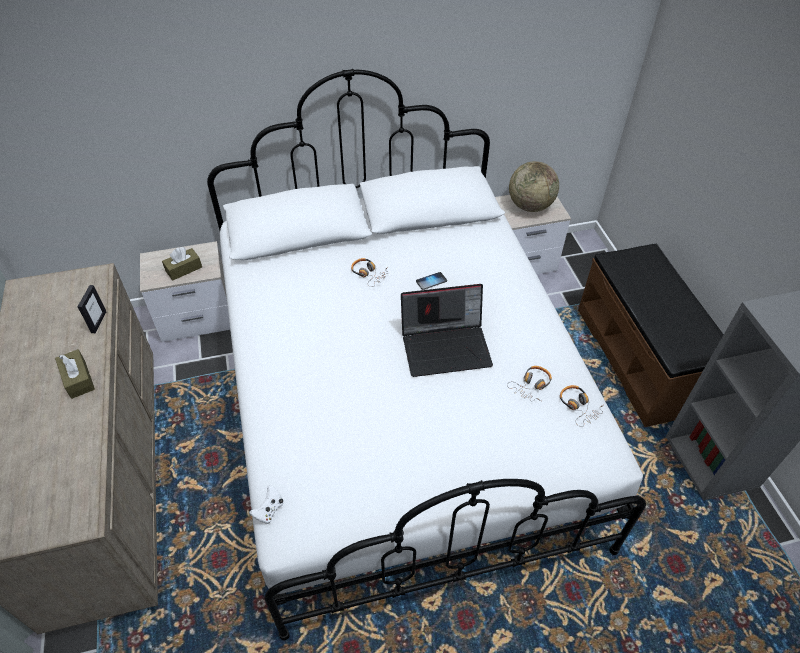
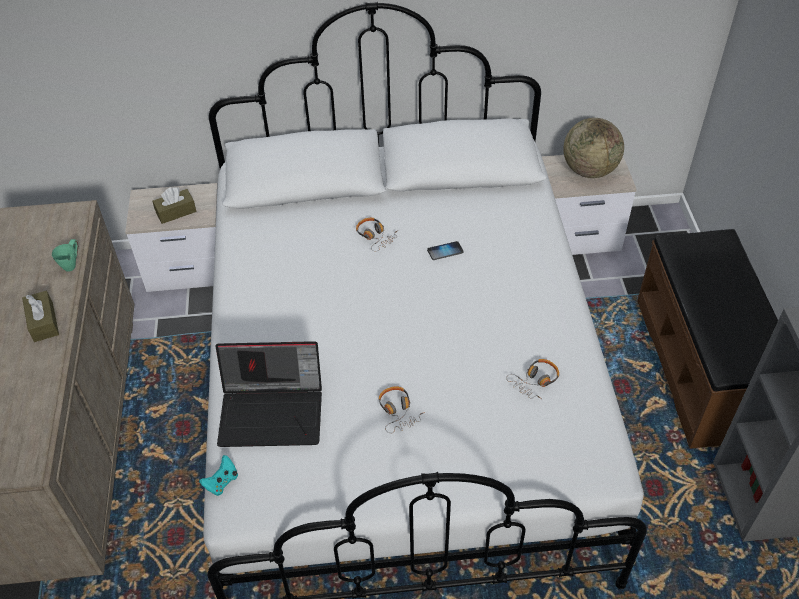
camera: 10 degrees right, 0 degrees up
(98, 322) = (72, 263): picture frame -> green mug
(269, 510) = (222, 482): white game controller -> turquoise game controller
(446, 346) = (447, 327): laptop -> laptop (273, 412)
(578, 407) = (584, 411): headphones -> headphones (398, 412)

